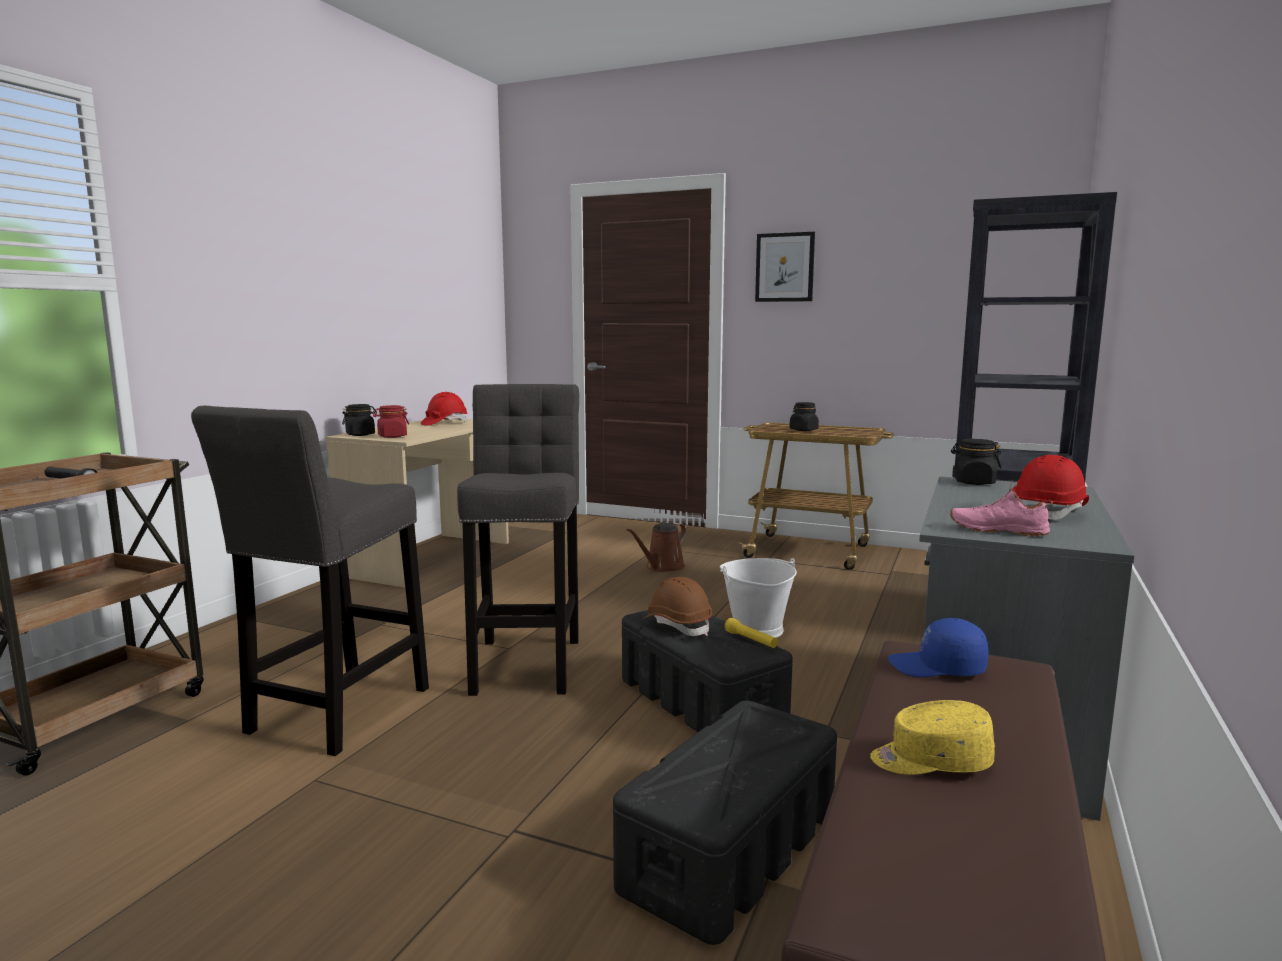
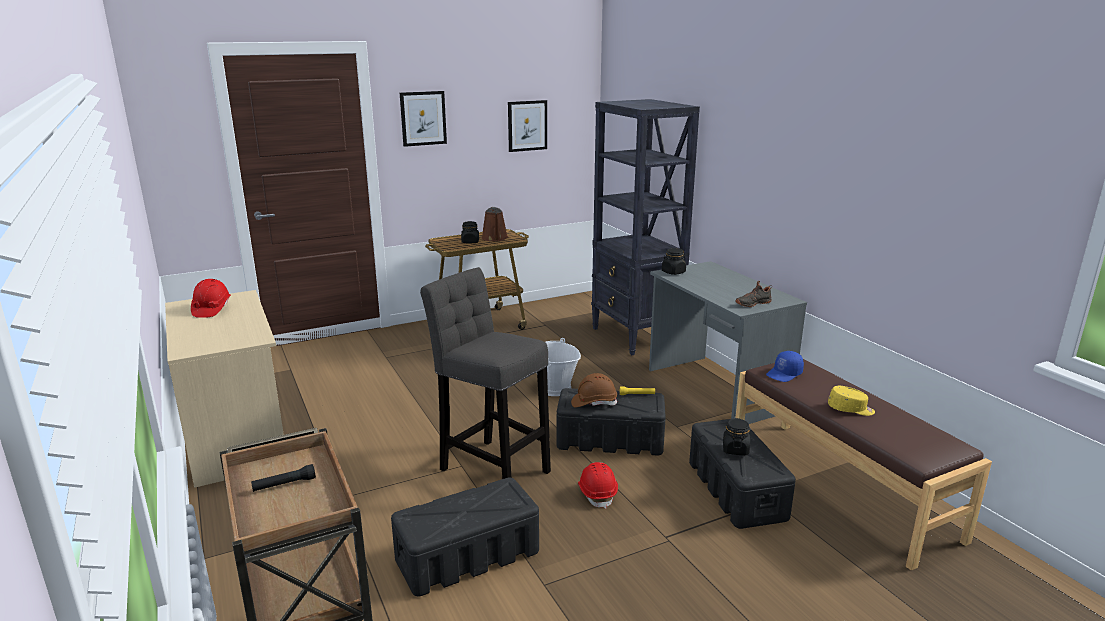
camera: 50 degrees left, 10 degrees up
(334, 714) = (466, 556): grey stool -> black storage box
(360, 434) = (195, 347): black jar -> black jar (735, 449)
(392, 436) = (235, 340): red jar -> none
(662, 567) = (423, 370): brown watering can -> brown watering can (495, 238)
(930, 761) = (850, 409): yellow cap -> yellow cap turned 120 degrees counterclockwise
(940, 283) = (527, 125): none -> picture
(998, 530) = (752, 303): pink shoe -> black shoe
(1049, 513) = (740, 285): red hard hat -> red hard hat (597, 493)

